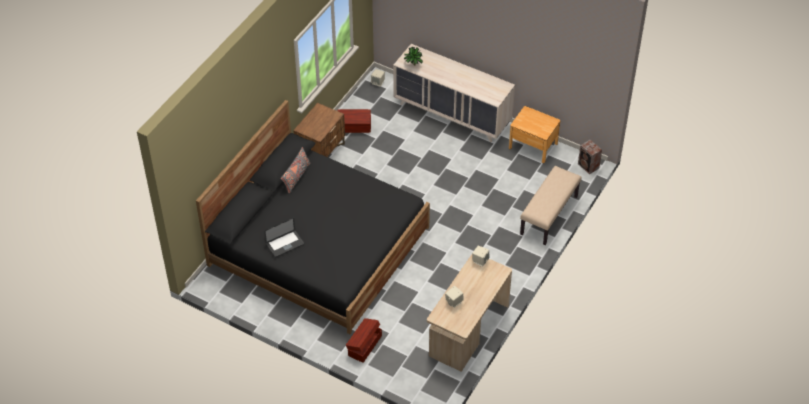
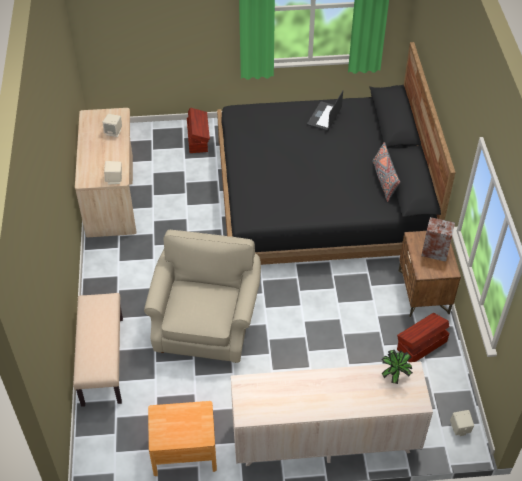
camera: 145 degrees right, 0 degrees up
(468, 204) = (206, 322): none -> beige armchair
(588, 166) = (90, 462): speaker -> speaker (434, 251)

